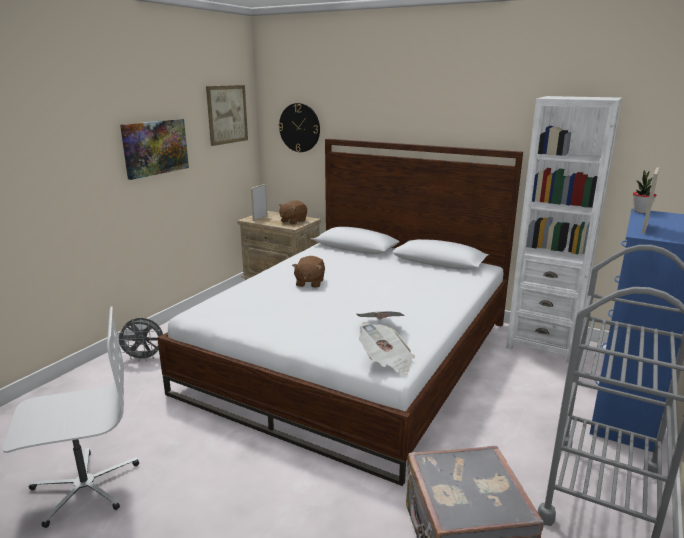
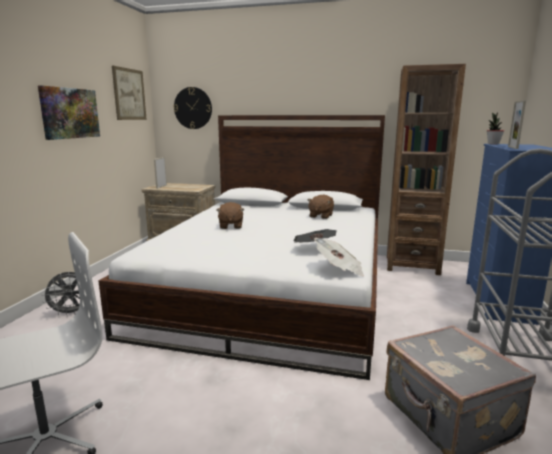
camera: 15 degrees left, 5 degrees down
(293, 221) = (192, 187): brown plush toy -> brown plush toy (320, 216)
(543, 344) = (412, 265): white bookcase -> brown bookcase

